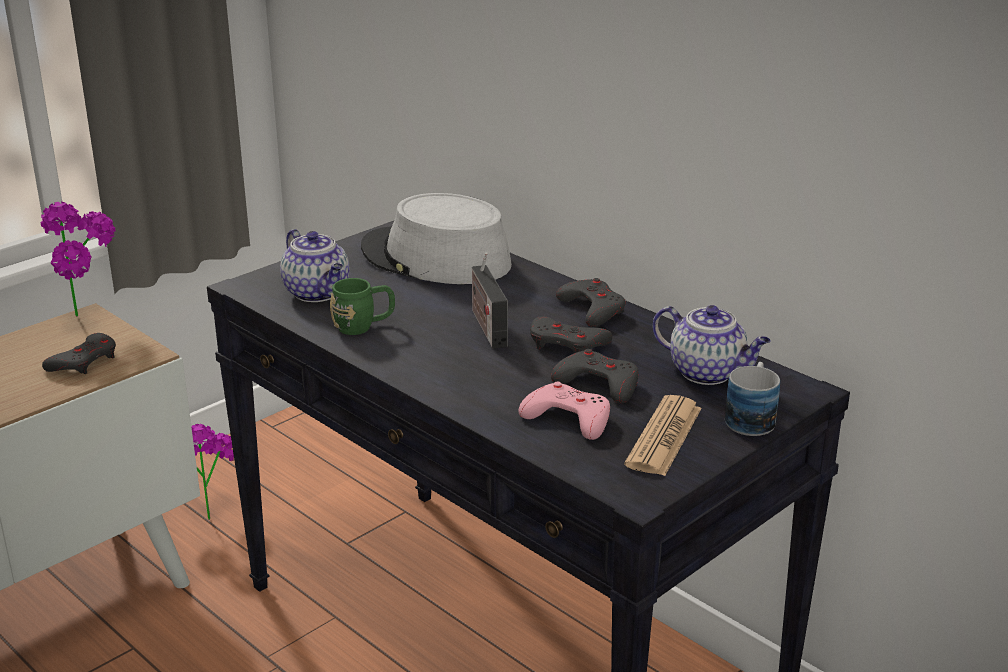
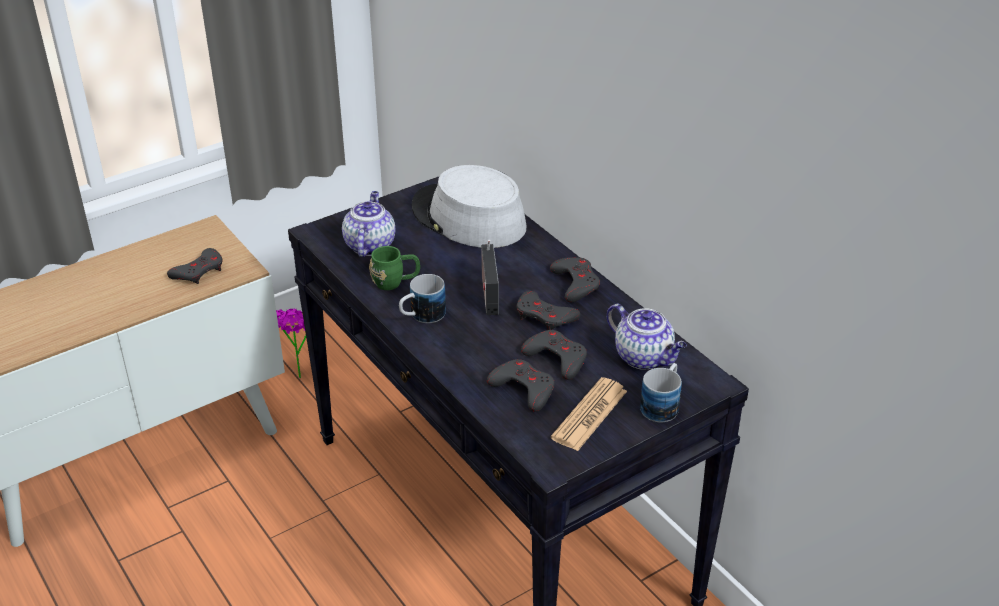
camera: 10 degrees right, 10 degrees up
(91, 317) = (210, 228): potted plant -> none
(318, 293) = (369, 245): teapot -> teapot turned 150 degrees counterclockwise
(408, 357) = (421, 316): none -> mug
(568, 418) = (523, 389): pink game controller -> grey game controller

